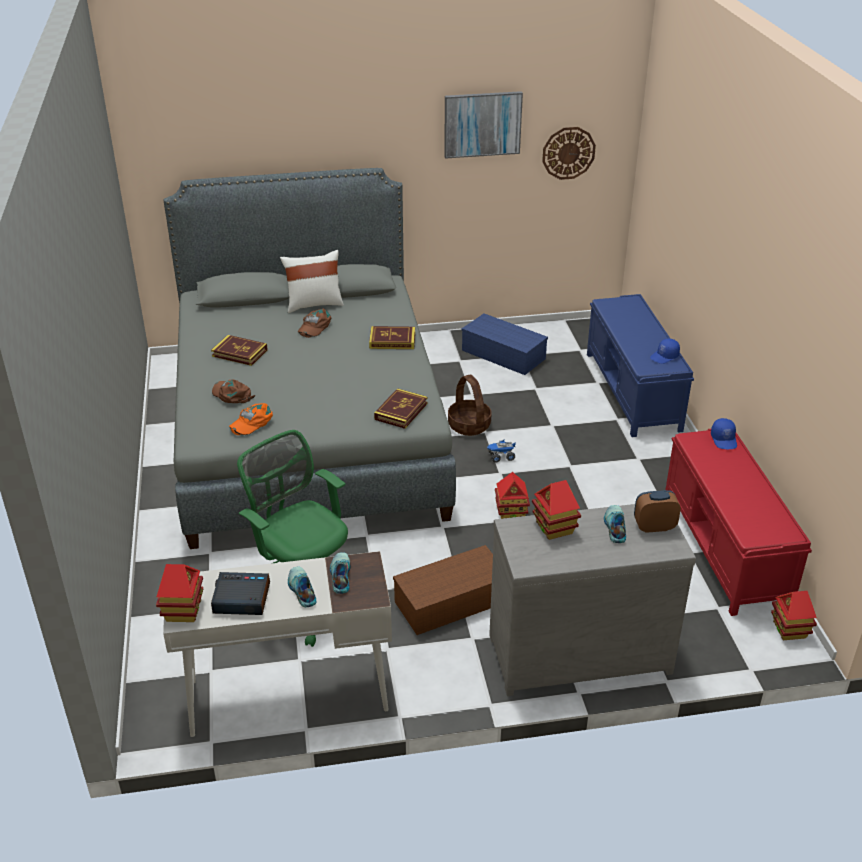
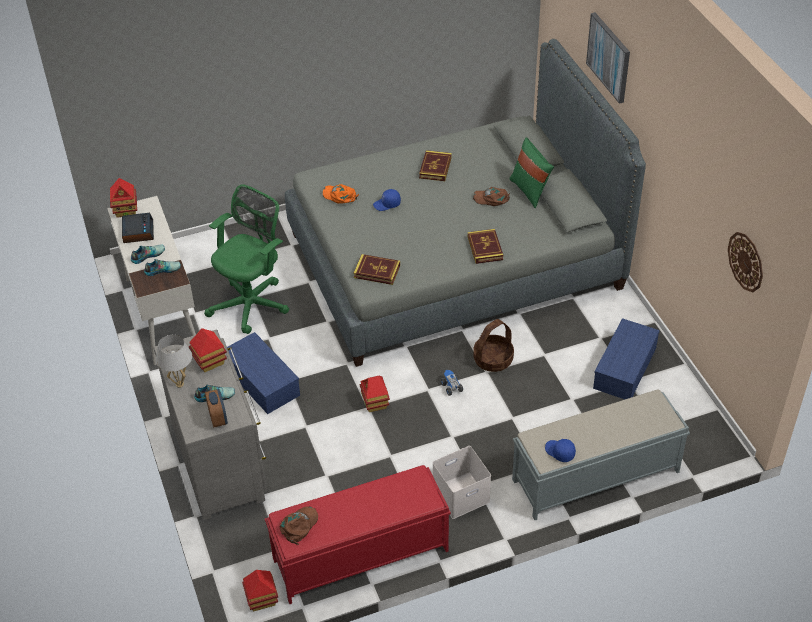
camera: 80 degrees right, 10 degrees up
(232, 394) = (373, 177): brown cap -> brown cap (299, 526)
(314, 304) = (530, 191): white pillow -> green pillow
(450, 603) = (260, 381): brown storage box -> blue storage box
(482, 124) = (701, 172): picture -> picture (609, 57)
(591, 557) = (179, 384): none -> white table lamp
(633, 391) = (594, 476): blue bench -> grey bench
(650, 471) = (460, 496): none -> white storage box
(724, 440) = (423, 501): blue cap -> blue cap (387, 204)

